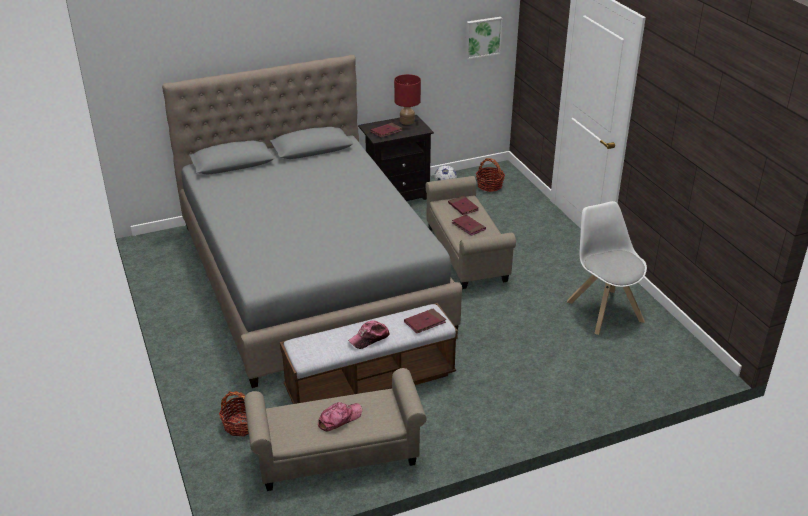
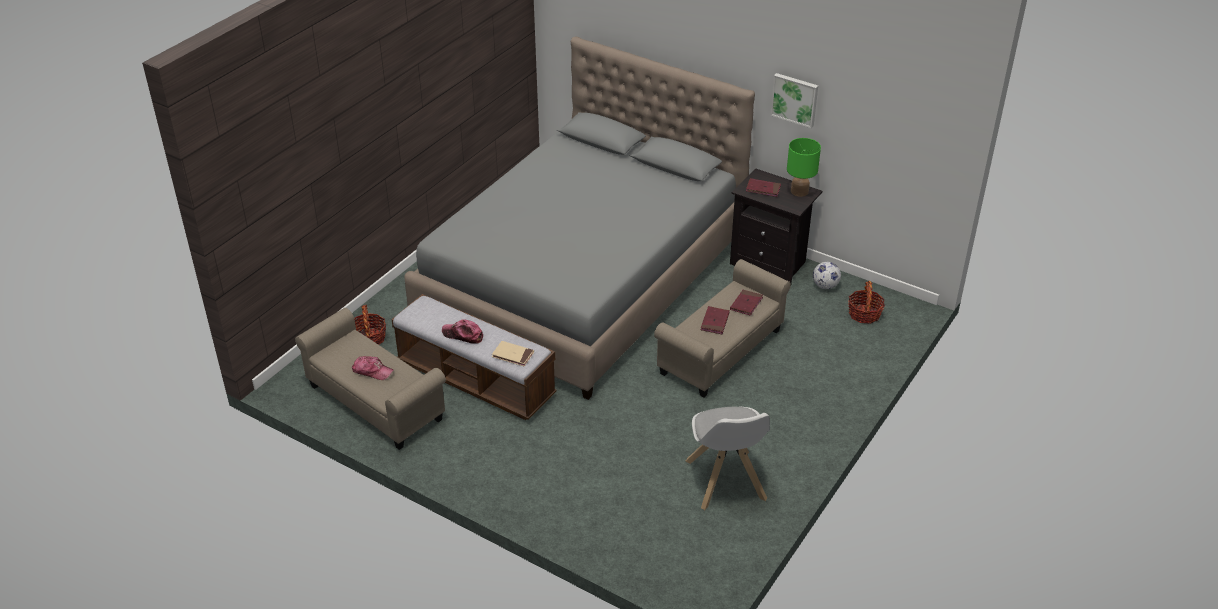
camera: 55 degrees right, 5 degrees up
(407, 121) = (800, 191): red table lamp -> green table lamp
(425, 322) = (513, 355): red book -> beige book
(482, 37) = (917, 142): picture -> picture (795, 99)
(603, 310) = (726, 482): chair -> chair turned 135 degrees clockwise

